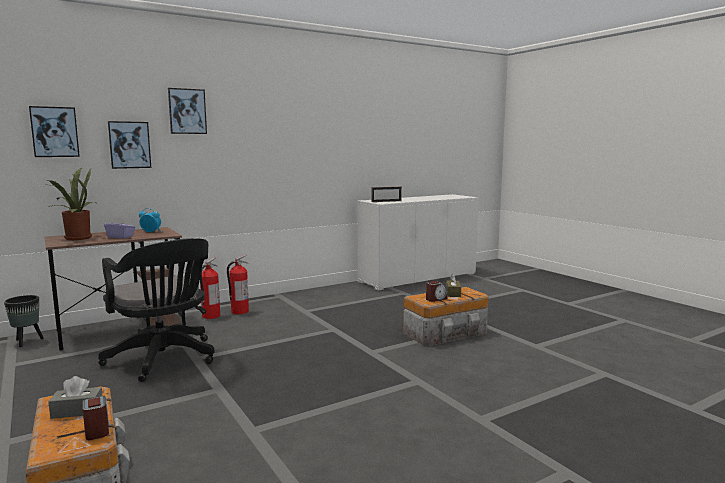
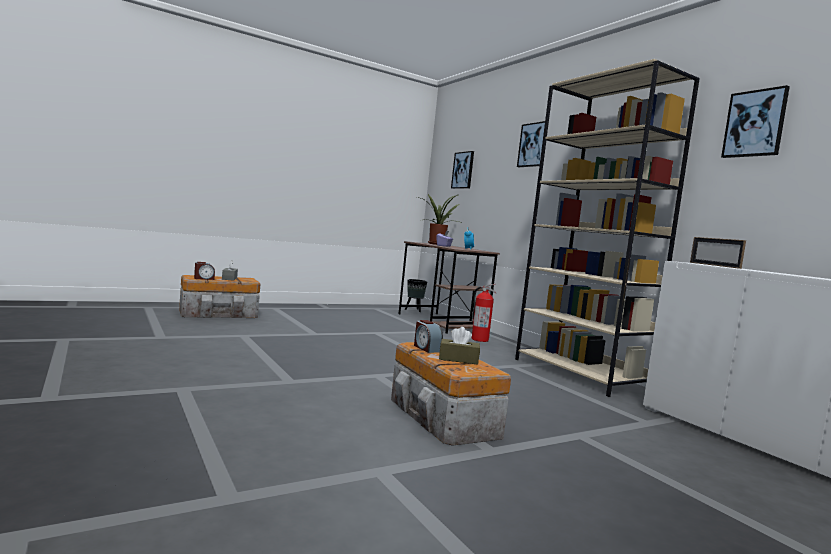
camera: 90 degrees right, 5 degrees down
(129, 145) = (494, 178): picture -> picture (755, 123)
(164, 359) = (375, 327): black office chair -> none
(239, 312) = (497, 347): fire extinguisher -> none
(314, 296) = (579, 374): none -> beige bookcase

